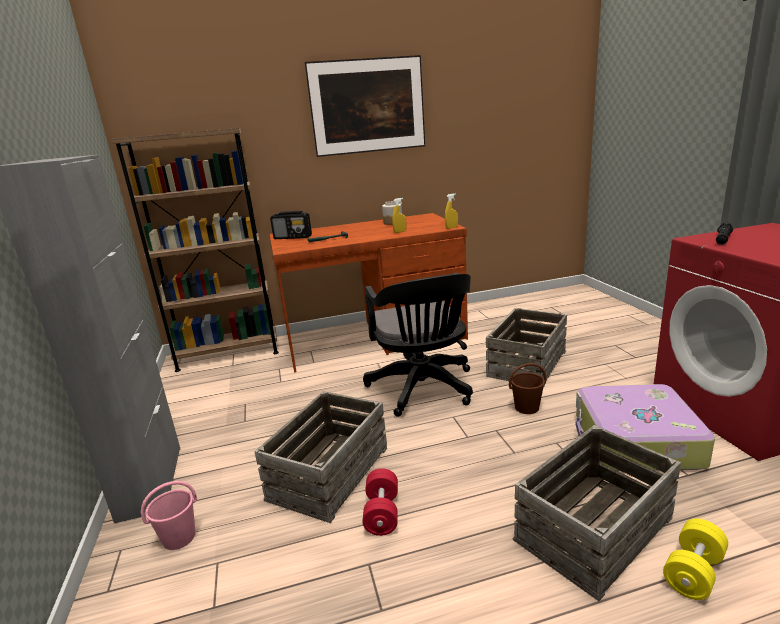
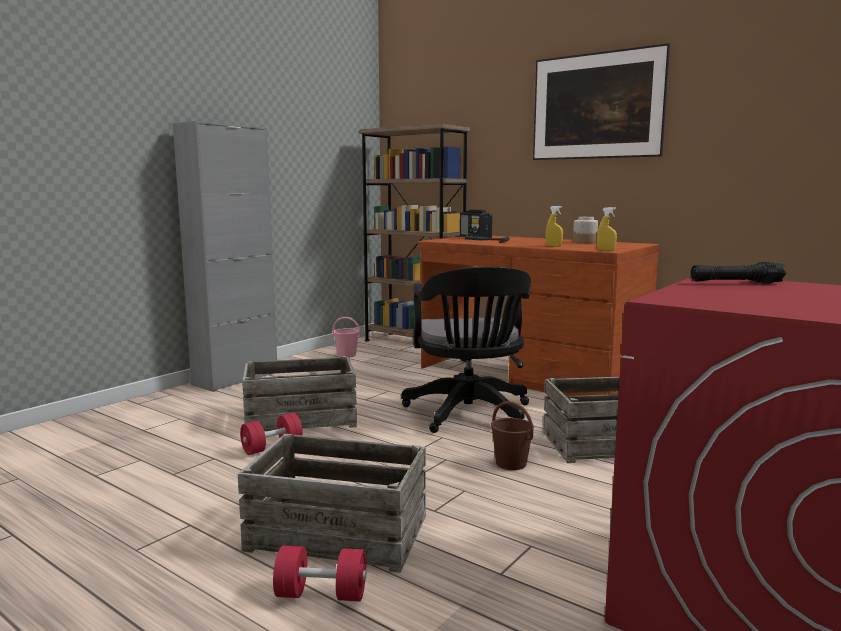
camera: 50 degrees right, 10 degrees down
(180, 537) = (193, 403): pink bucket -> pink bucket (347, 355)
(423, 390) = (469, 415): black office chair -> black office chair turned 45 degrees counterclockwise
(635, 441) = (530, 532): suitcase -> none
(693, 572) = (321, 594): yellow dumbbell -> red dumbbell

